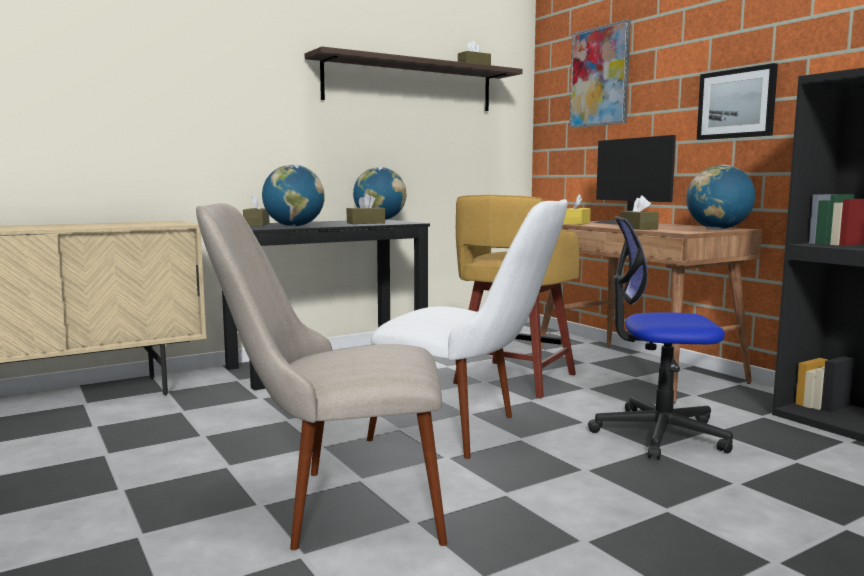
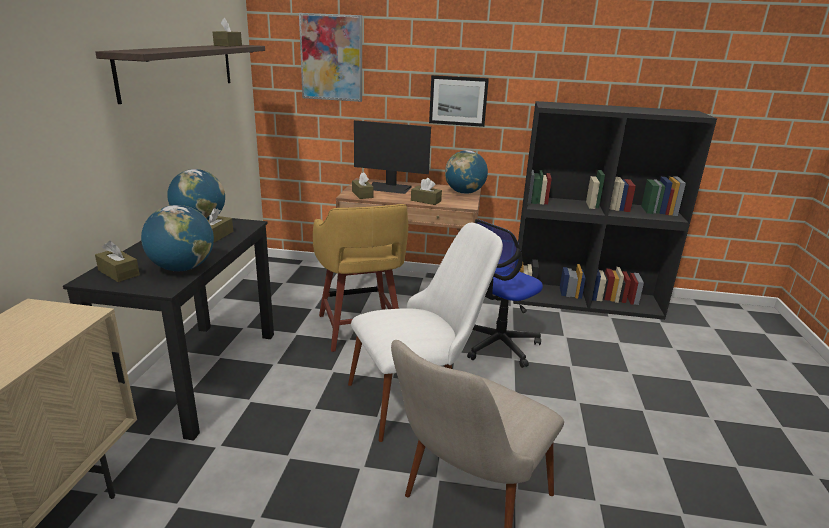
camera: 50 degrees left, 15 degrees up
(576, 223) = (362, 194): yellow tissue box -> brown tissue box

